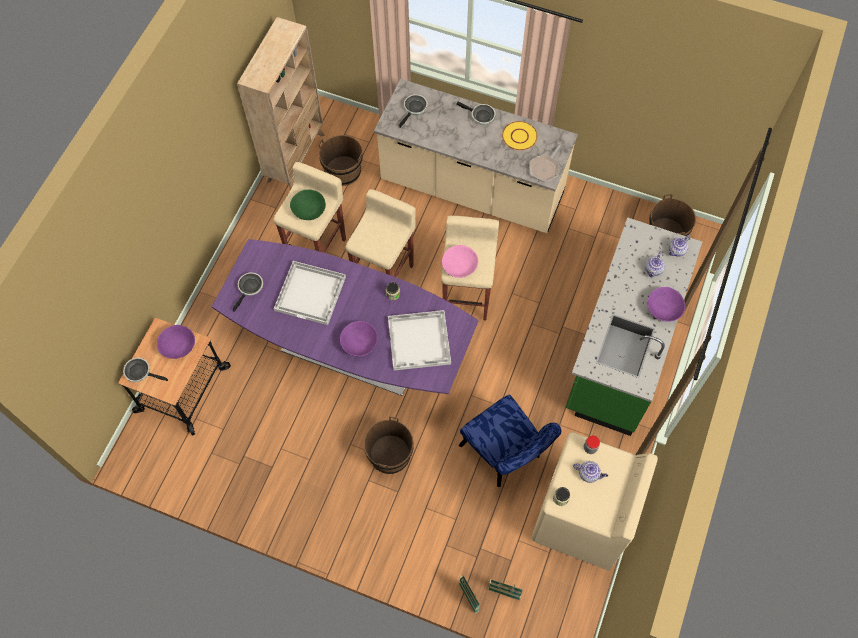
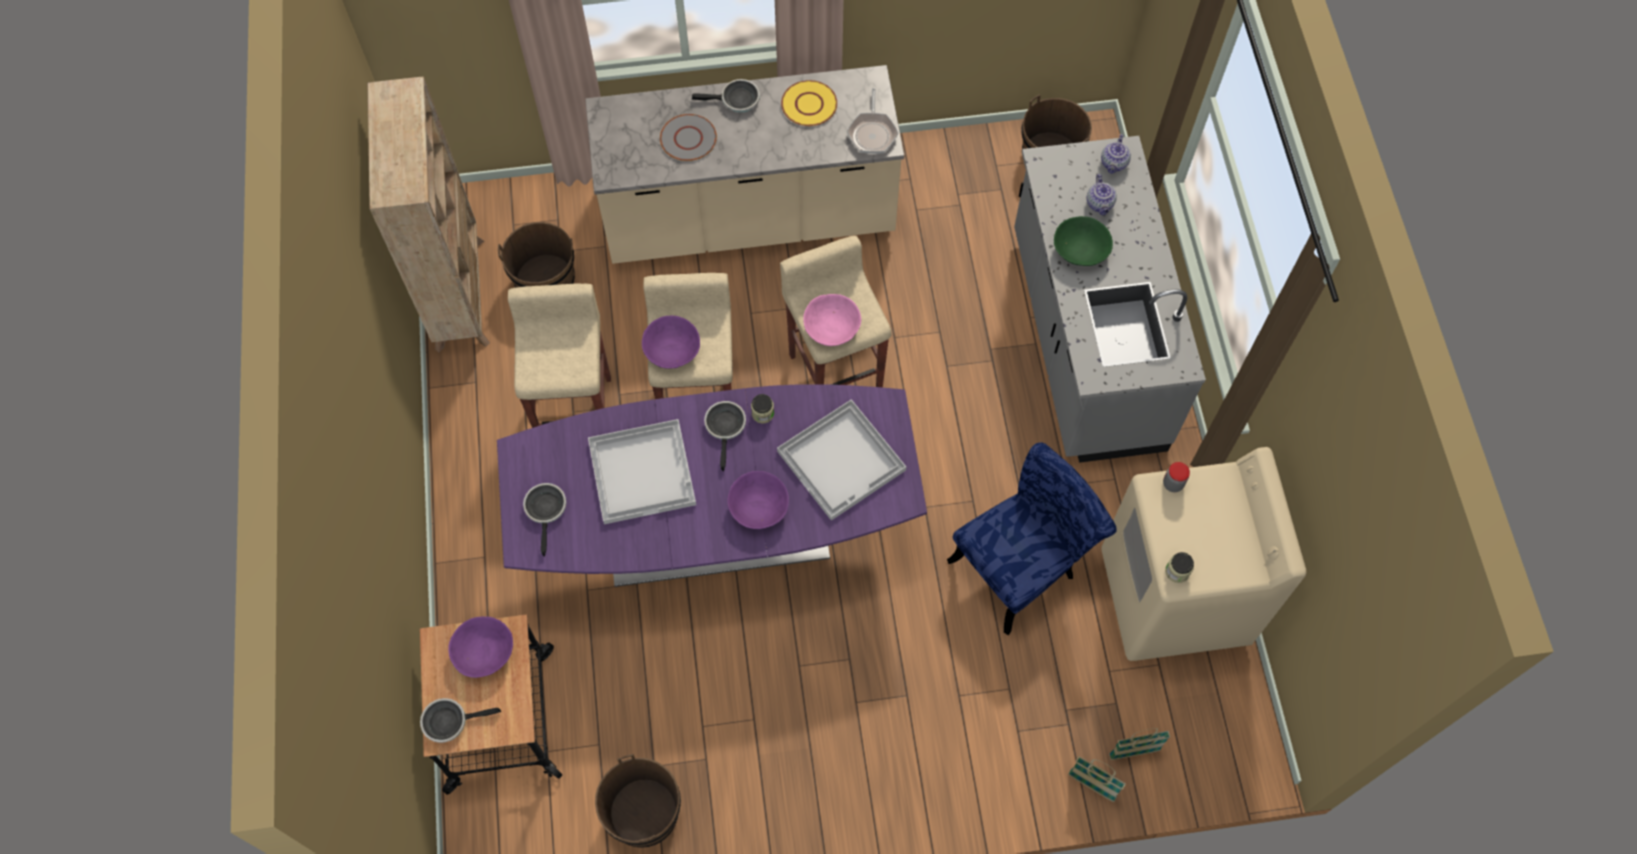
camera: 30 degrees left, 0 degrees up
(309, 210) = (562, 353): green bowl -> green bowl (1080, 250)
(389, 454) = (864, 650): brown bucket -> brown bucket (643, 813)
(414, 109) = (634, 133): frying pan -> frying pan (725, 427)
(441, 125) = (688, 138): none -> grey plate
(505, 455) = (1021, 565): blue chair -> blue chair turned 60 degrees counterclockwise
(589, 474) = (1193, 518): teapot -> none
(620, 349) = (1084, 341): green counter -> grey counter
(663, 309) = (1145, 250): purple bowl -> purple bowl (672, 350)

